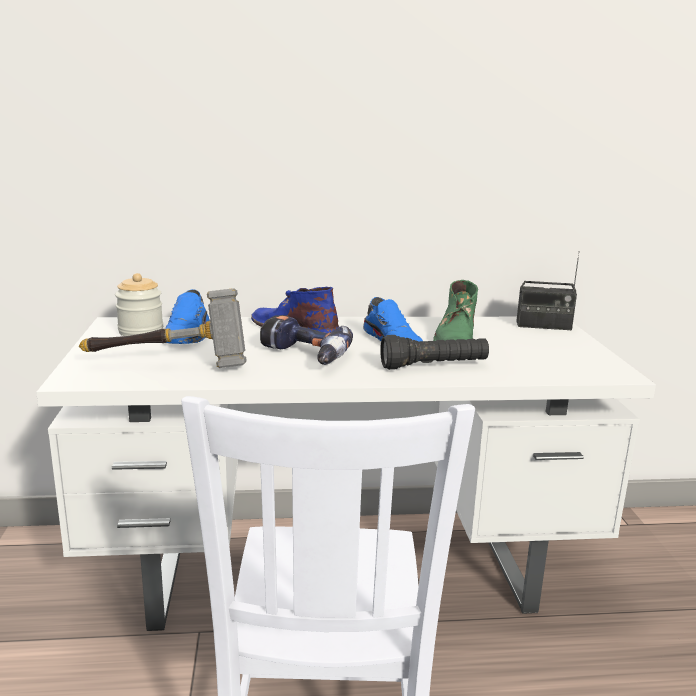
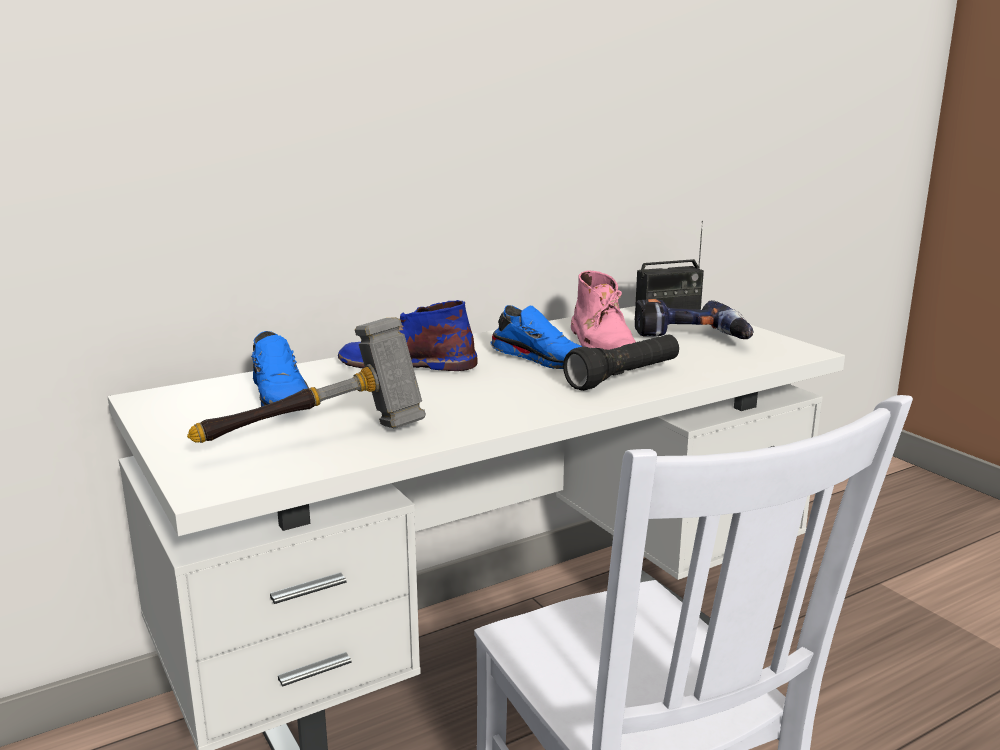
camera: 25 degrees left, 0 degrees up
(141, 331) = (206, 403): jar -> none
(302, 356) = (465, 395): power drill -> power drill (690, 339)
(455, 339) = (603, 343): green boot -> pink boot

